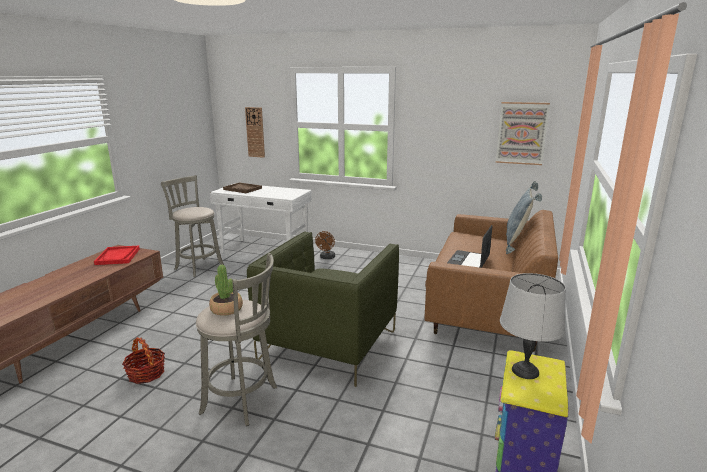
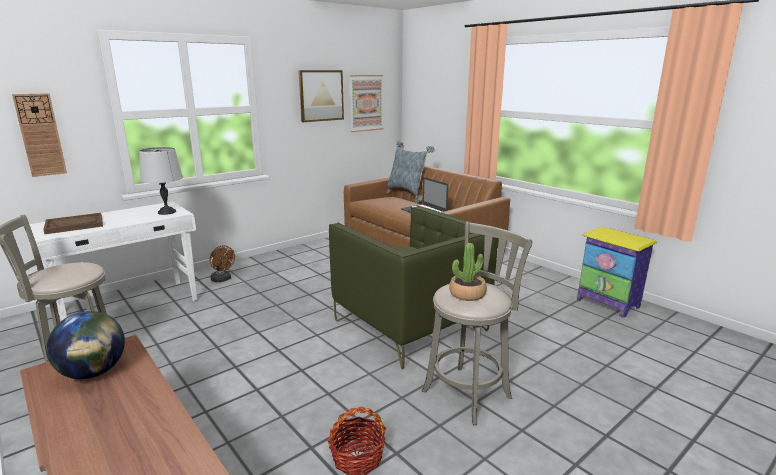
camera: 60 degrees left, 0 degrees up
(118, 256) = (94, 372): red tray -> globe
(462, 121) = (321, 95): none -> picture
(525, 371) = (612, 236): grey table lamp -> grey table lamp (167, 212)

